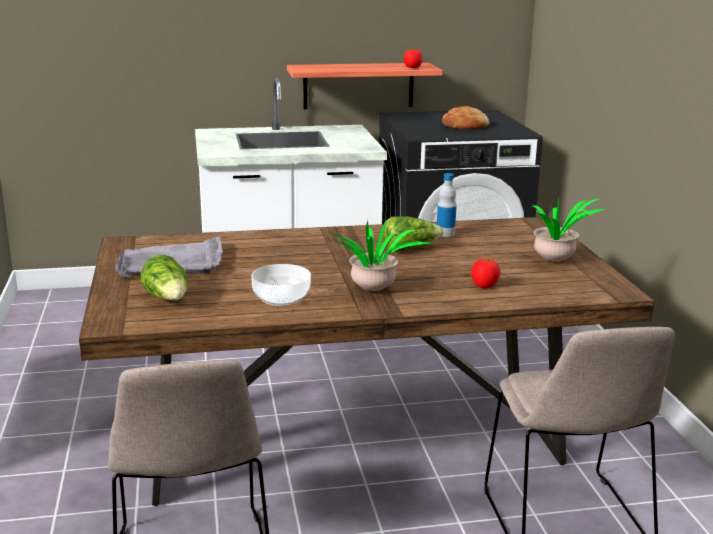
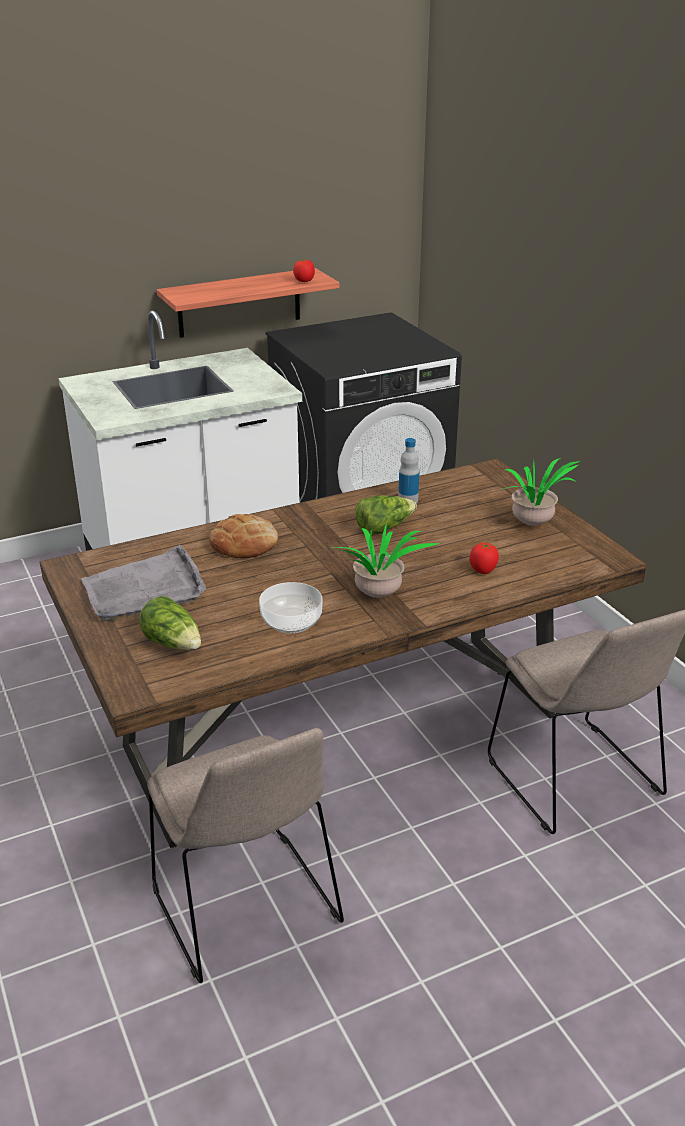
camera: 15 degrees left, 10 degrees up
(465, 125) = (372, 345): bread -> bread (244, 543)

